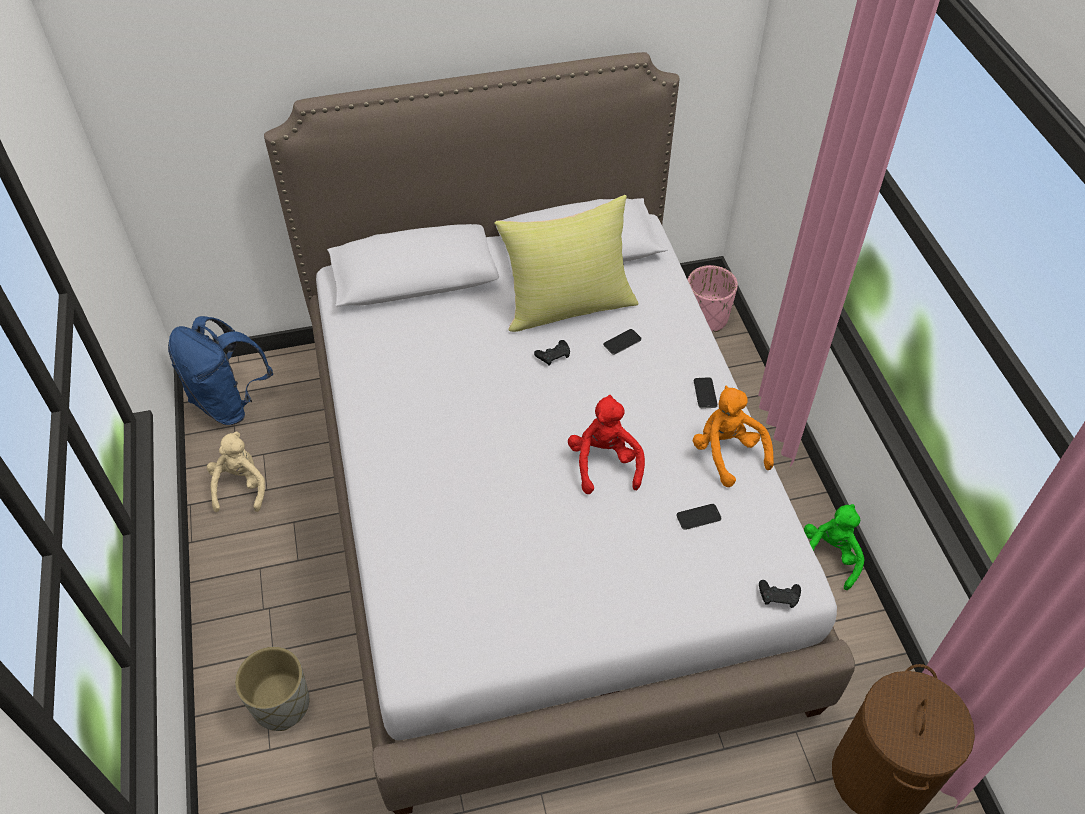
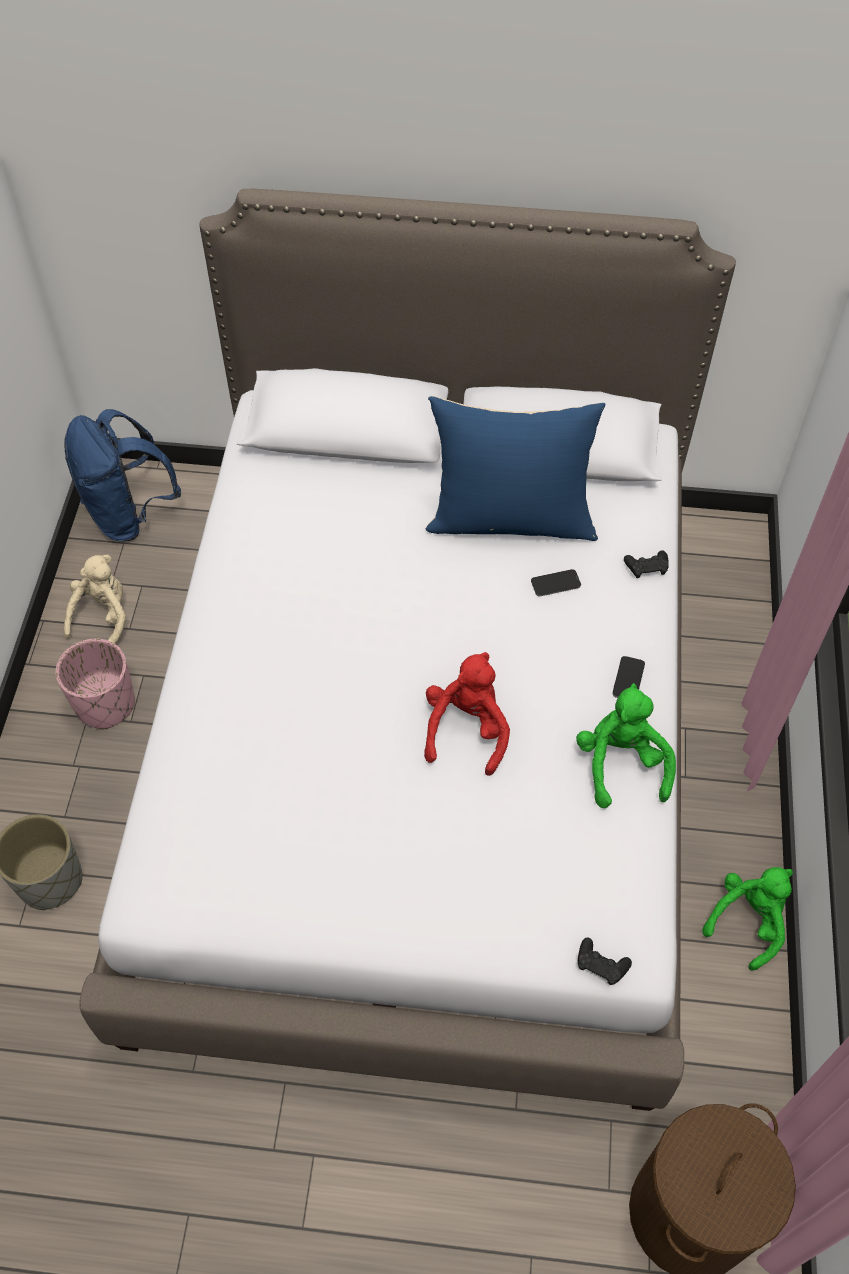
camera: 20 degrees right, 5 degrees up
(553, 355) = (465, 576): black game controller -> black game controller (646, 567)
(568, 305) = (511, 518): yellow pillow -> blue pillow
(698, 517) = (548, 833): phone -> none
(706, 317) = (727, 568): pink planter -> pink planter (106, 704)
(727, 453) = (621, 763): orange plush toy -> green plush toy

